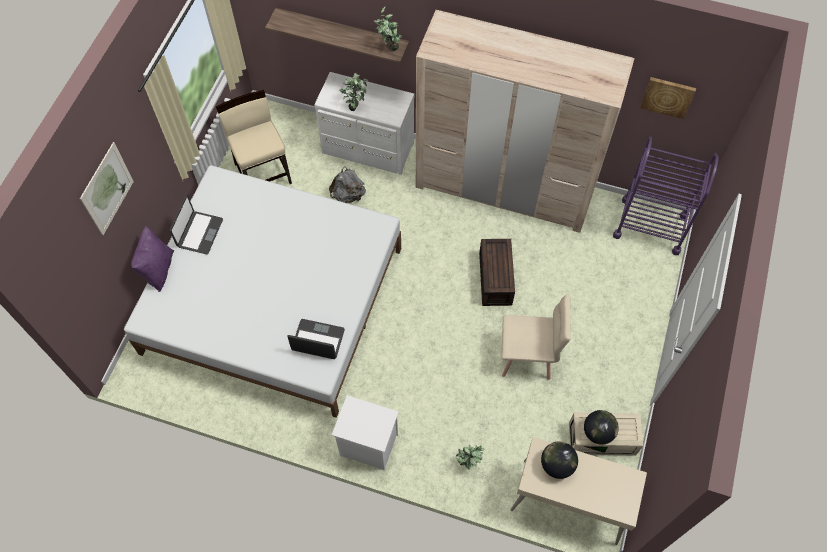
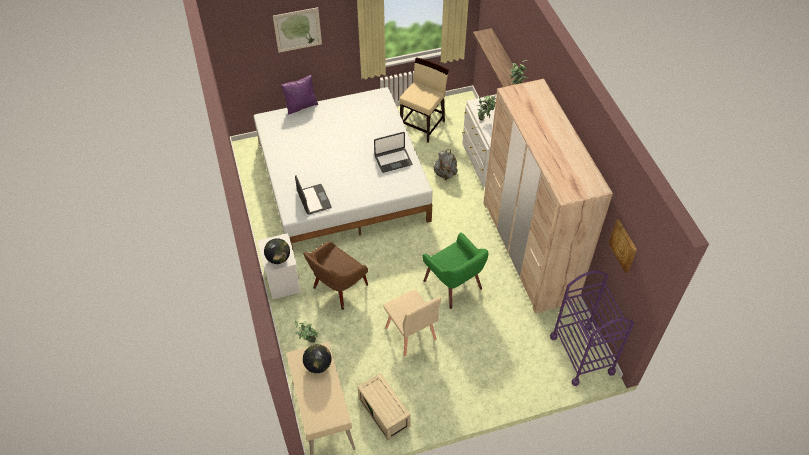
camera: 55 degrees right, 10 degrees down
(199, 233) = (339, 108): laptop -> laptop (393, 160)
(420, 393) = (338, 289): none -> brown armchair
(496, 279) = (454, 284): brown storage box -> green armchair
(598, 432) = (376, 395): globe -> globe (278, 258)

